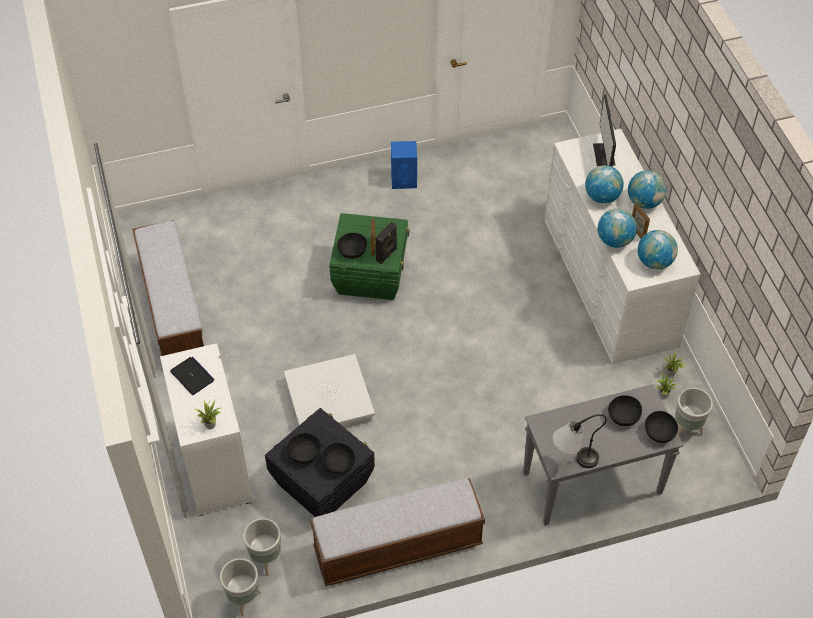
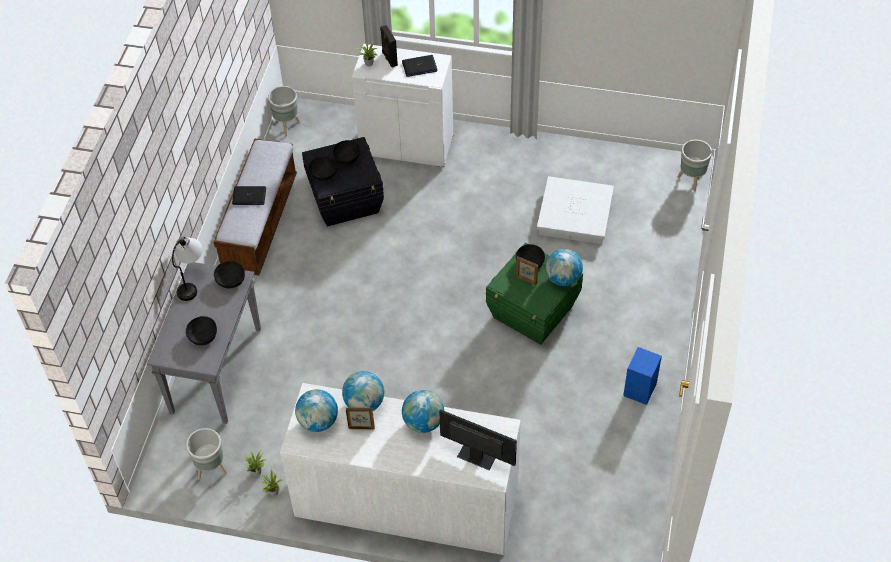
camera: 120 degrees right, 0 degrees up
(173, 309) = (577, 167): bench -> none
(266, 559) = (308, 147): grey planter -> grey planter (691, 180)
(329, 400) = (418, 232): white storage box -> white storage box (575, 215)
(387, 255) = (510, 286): black speaker -> black speaker (389, 59)
(410, 514) = (249, 196): none -> laptop
(644, 202) = (393, 455): globe -> globe (563, 278)
(659, 433) = (169, 353): black bowl -> black bowl (230, 280)

